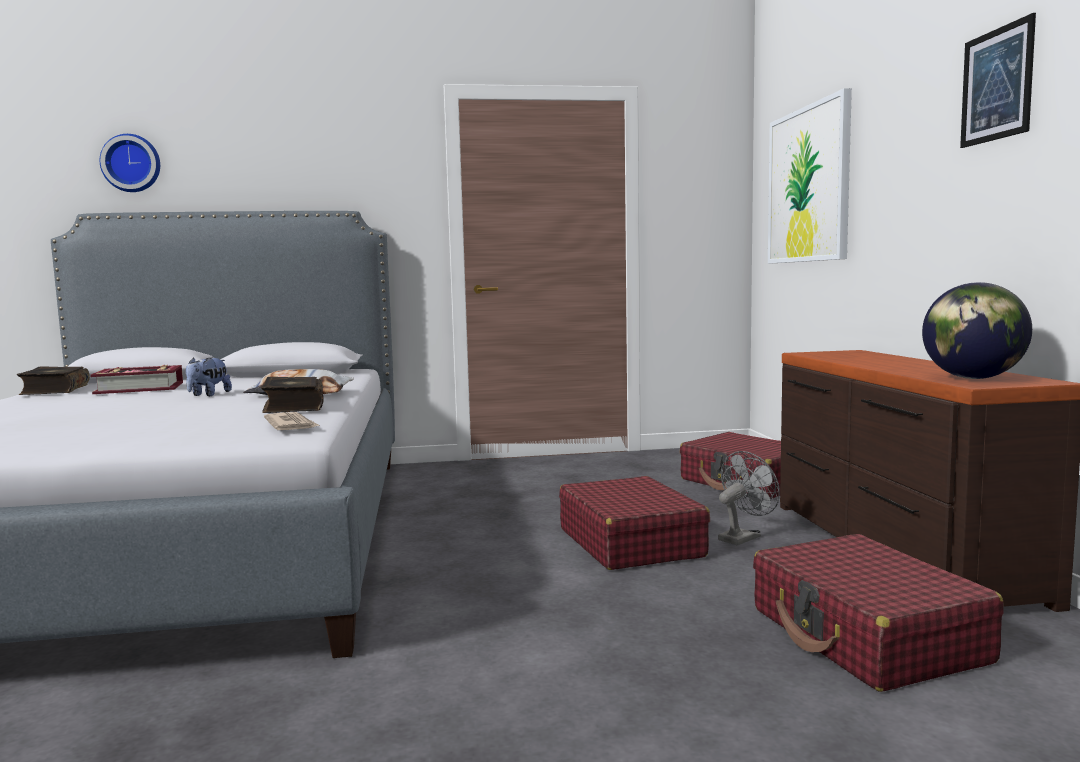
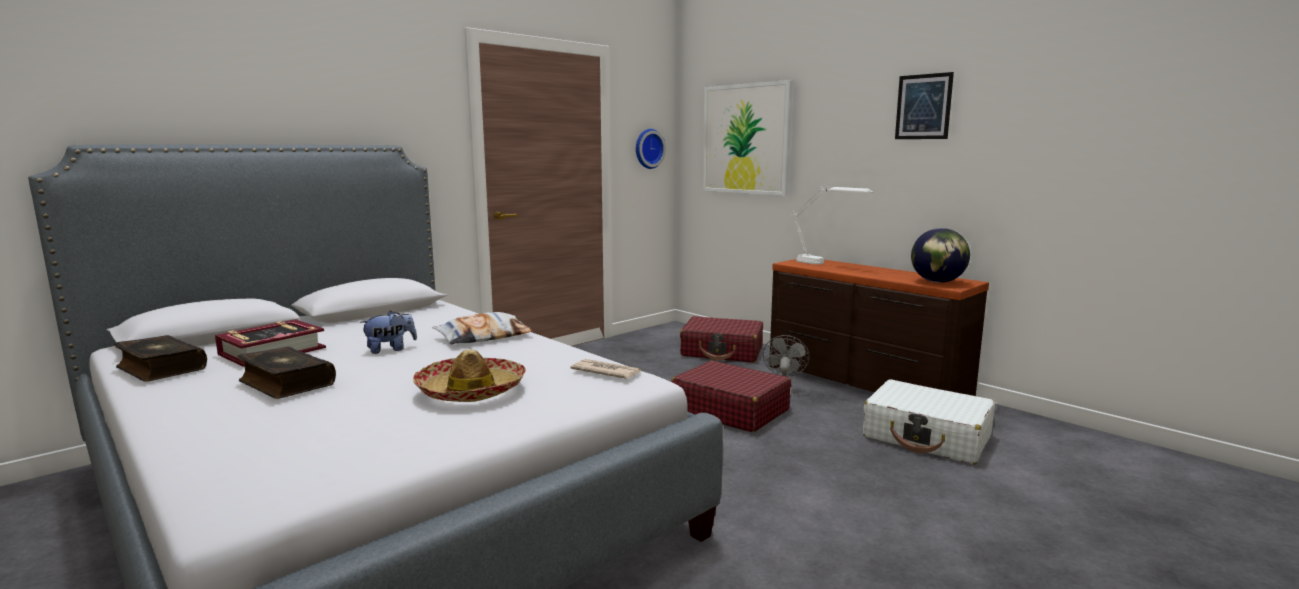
camera: 35 degrees left, 5 degrees up
(132, 163) = (131, 84): wall clock -> wall clock (648, 148)
(151, 423) = (471, 391): none -> hat
(208, 395) = (390, 349): plush toy -> plush toy turned 105 degrees counterclockwise
(292, 407) = (533, 352): book -> book (285, 383)
(858, 356) = (826, 264): none -> white table lamp
(867, 636) = (927, 437): red suitcase -> white suitcase

